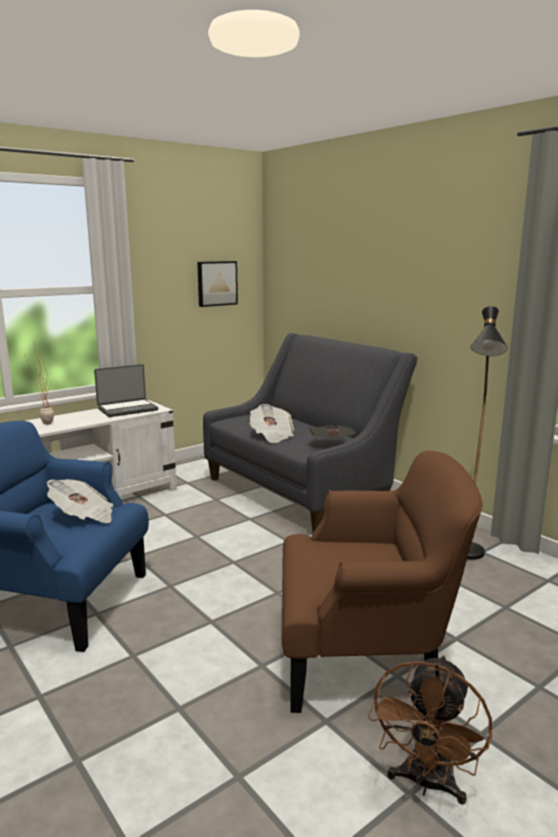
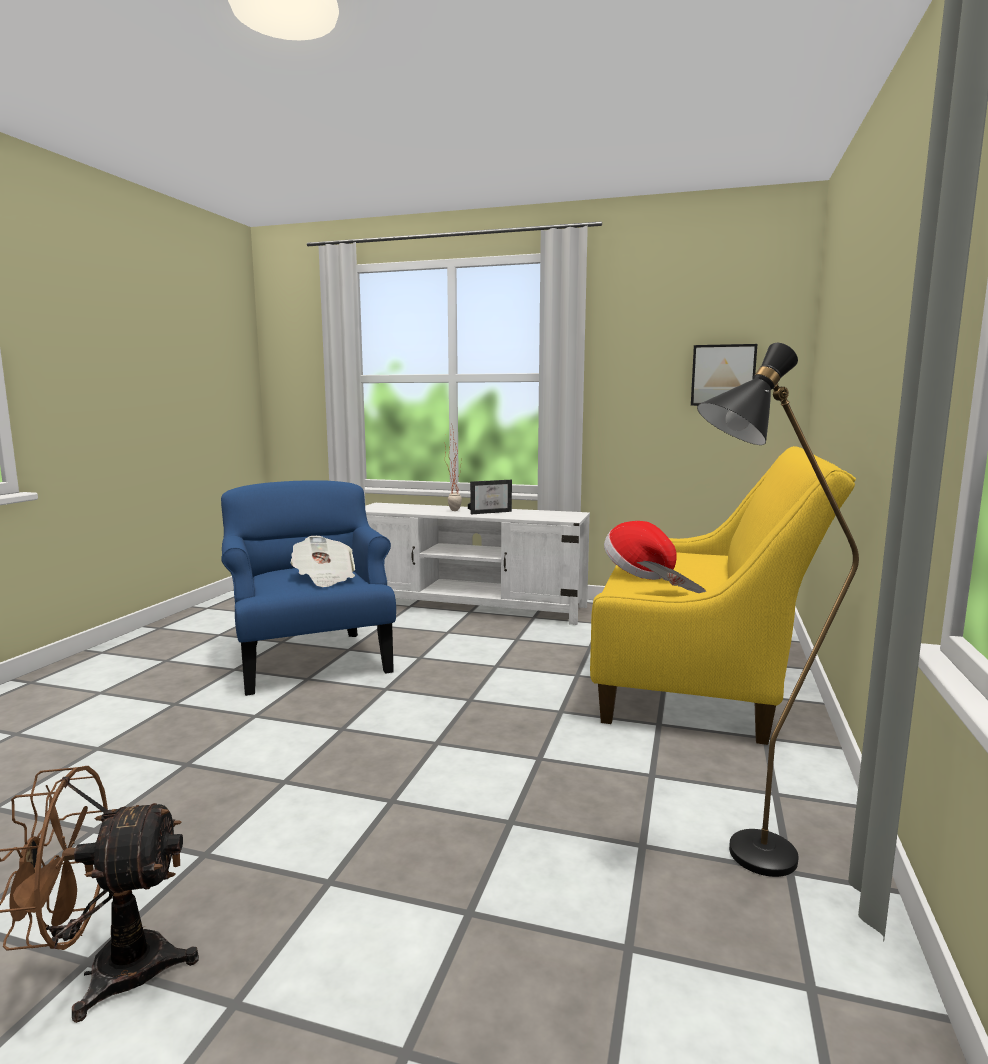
camera: 55 degrees right, 5 degrees down
(82, 418) = (490, 512): none -> picture frame
(127, 409) = (544, 514): laptop -> none
(271, 435) = (638, 573): newspaper -> hat
(301, 491) = (702, 677): grey sofa -> yellow sofa
(366, 656) = (354, 843): brown armchair -> none

